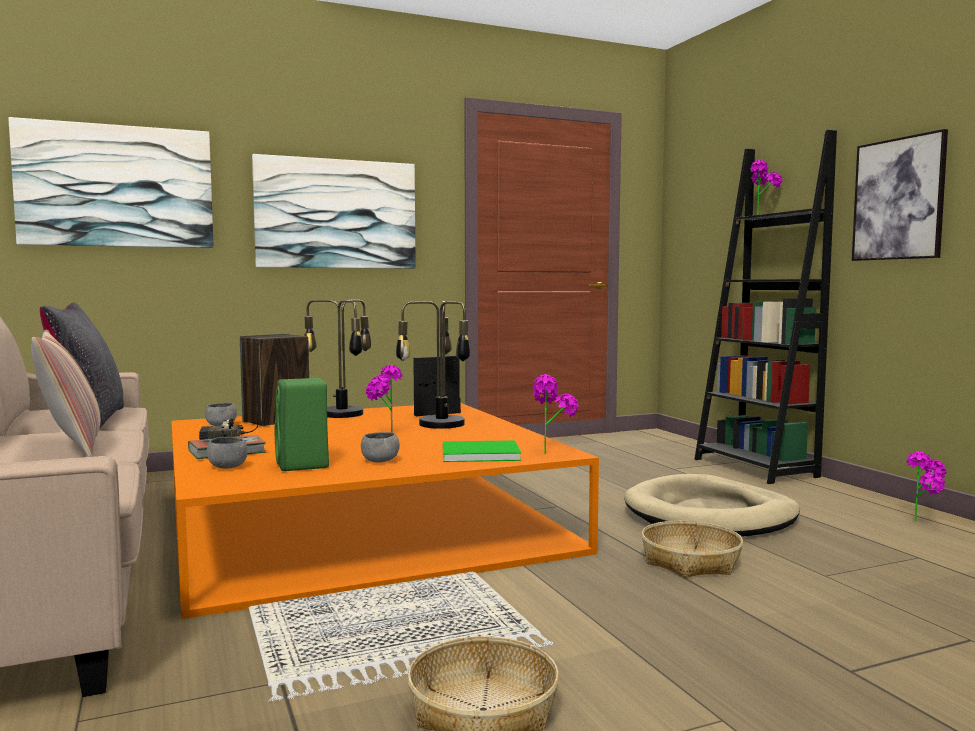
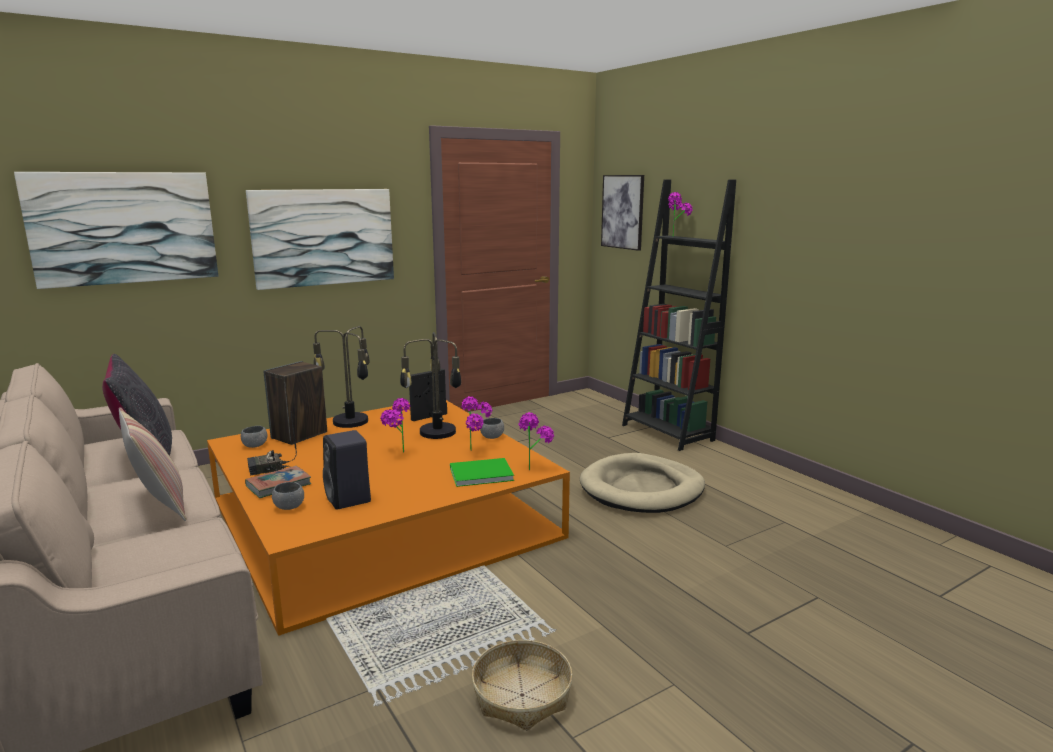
camera: 10 degrees left, 10 degrees up
(303, 465) = (349, 499): green speaker -> black speaker
(380, 461) = (407, 489): grey bowl -> grey bowl (492, 437)
(691, 562) = (635, 540): basket -> none
(898, 199) = (780, 243): picture -> picture (623, 212)
(925, 522) = (788, 485): potted plant -> potted plant (477, 451)

